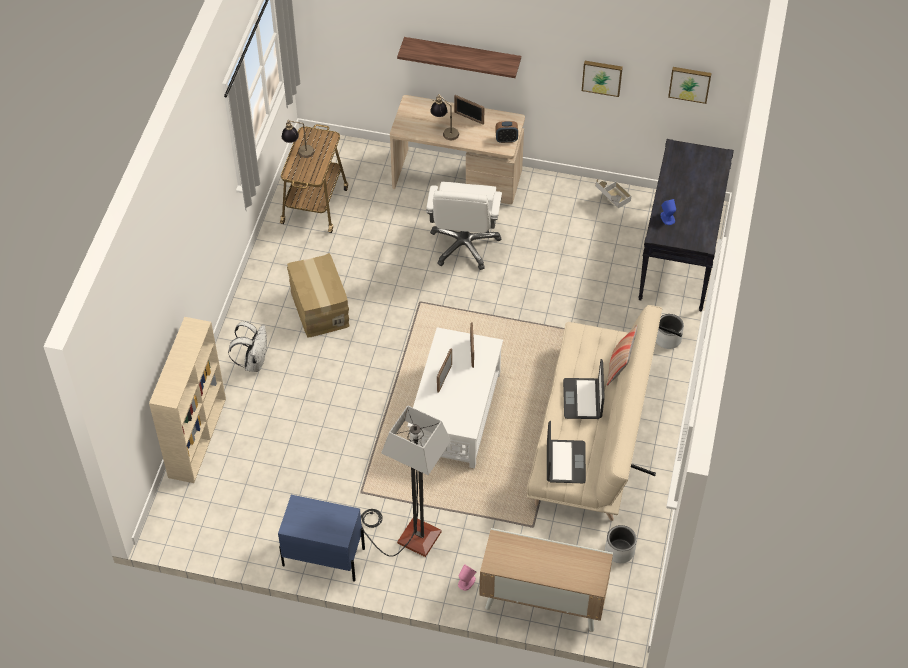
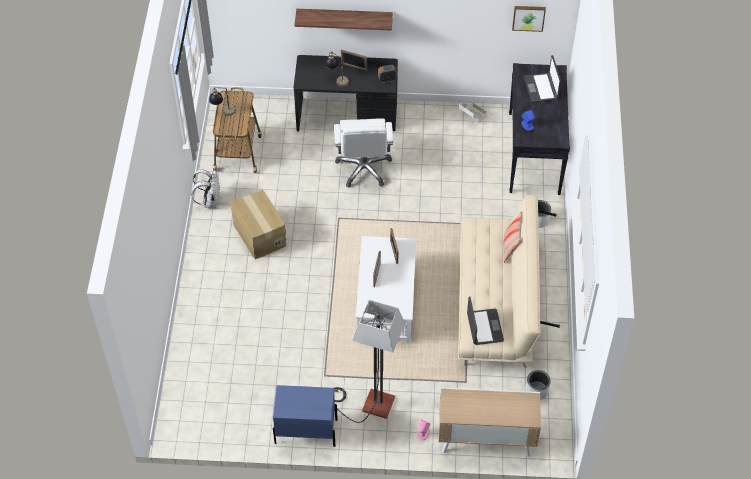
camera: 10 degrees left, 0 degrees up
(197, 436) = (183, 351): beige bookcase -> none
(253, 362) = (215, 285): white backpack -> white backpack (209, 201)
(457, 178) = (347, 116): beige desk -> black desk
(583, 399) = (487, 276): laptop -> laptop (541, 88)
(602, 77) = (458, 21): picture -> none

